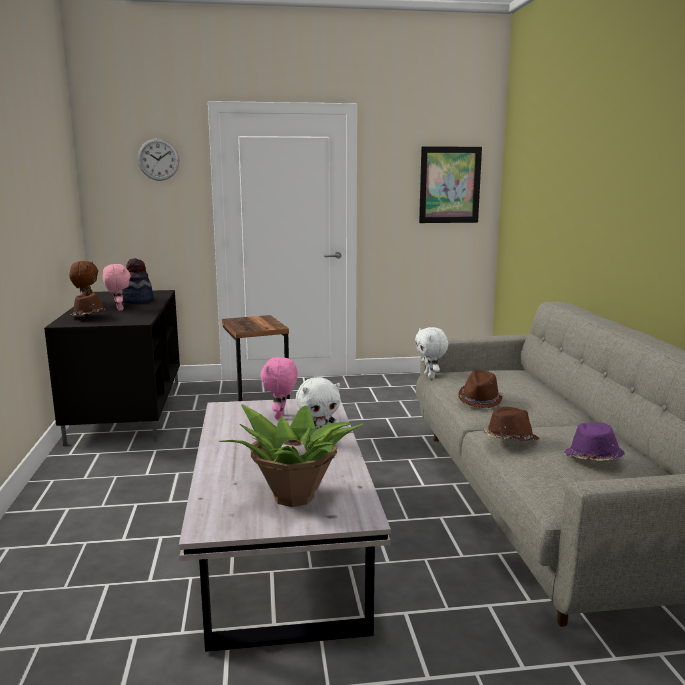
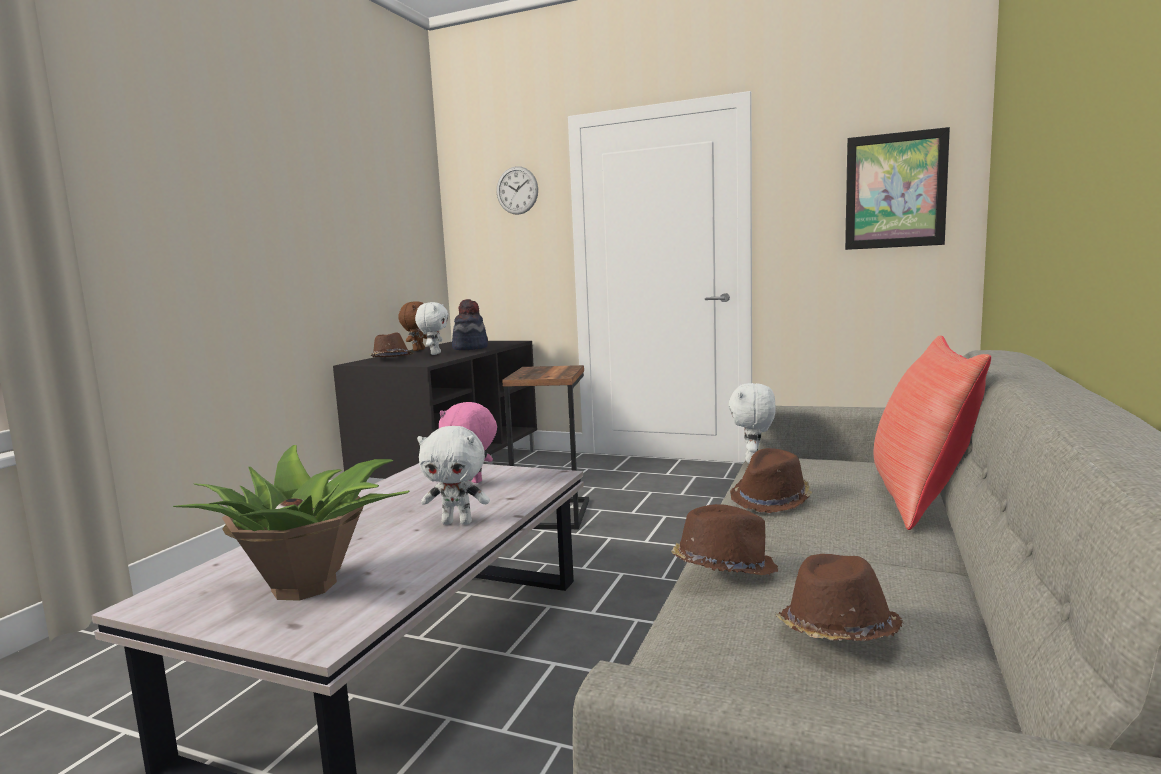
camera: 30 degrees right, 5 degrees down
(118, 309) = (434, 354): pink plush toy -> white plush toy
(545, 389) = (921, 498): none -> red pillow
(592, 458) = (837, 632): purple hat -> brown hat

